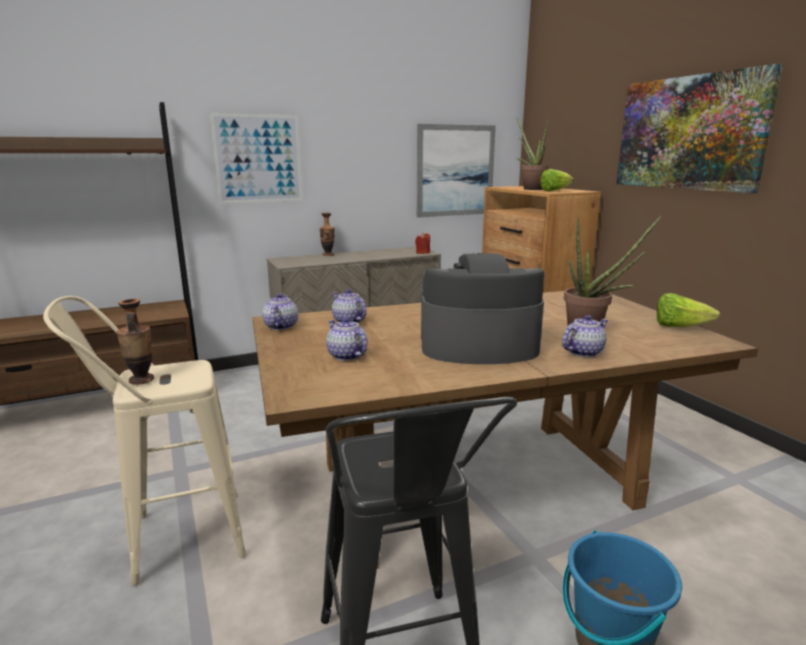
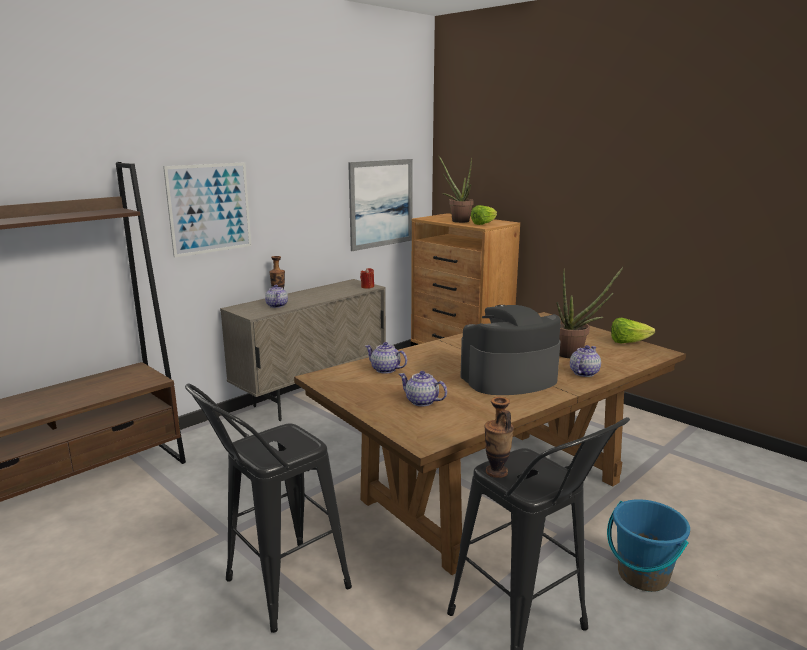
camera: 20 degrees left, 0 degrees up
(141, 380) = (259, 450): vase -> vase (496, 472)
(173, 539) = (275, 590): beige stool -> black stool
(280, 326) = (333, 382): teapot -> teapot (276, 305)
(688, 133) = (595, 179): picture -> none

